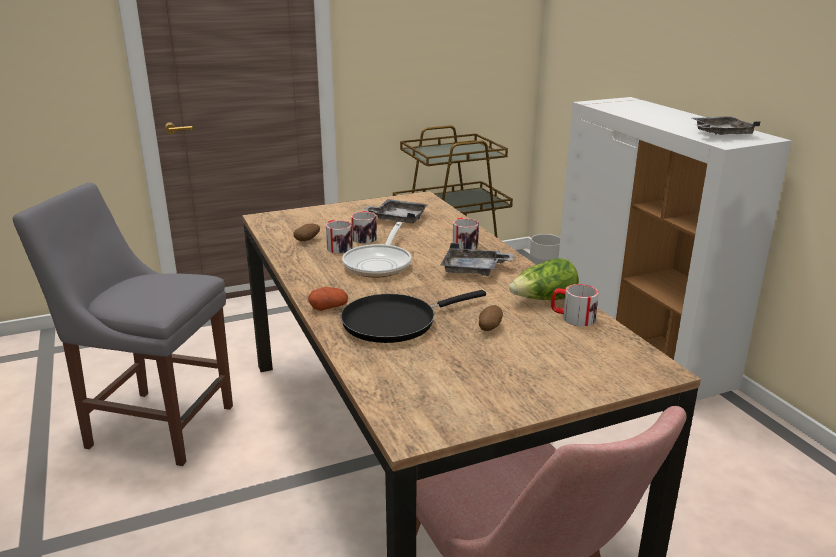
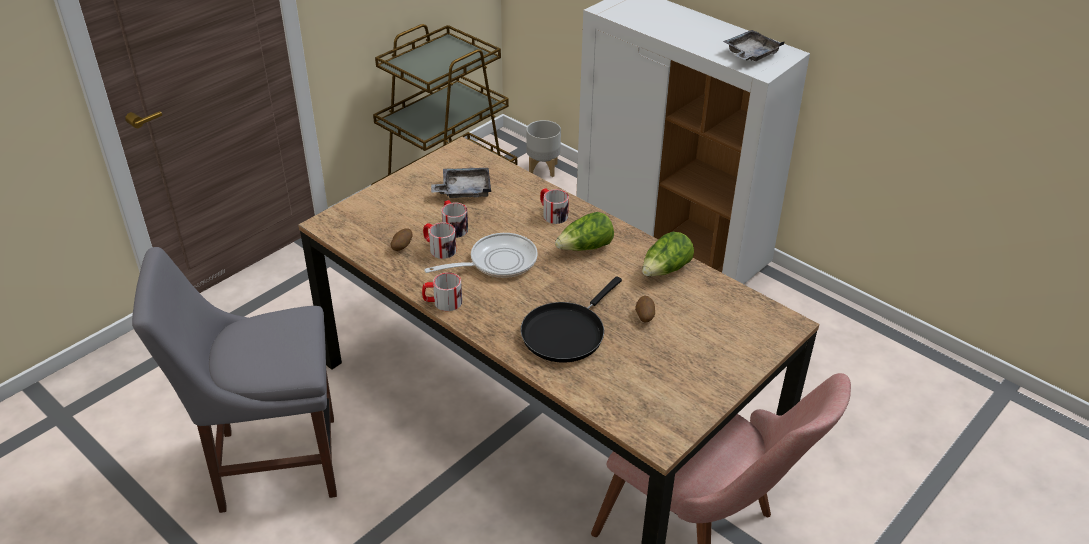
camera: 25 degrees left, 15 degrees up
(328, 307) = (497, 332): potato -> none
(379, 264) = (497, 262): frying pan -> frying pan turned 105 degrees counterclockwise
(474, 270) = (585, 248): grey tray -> lettuce
(572, 318) = (699, 285): mug -> mug (442, 302)

